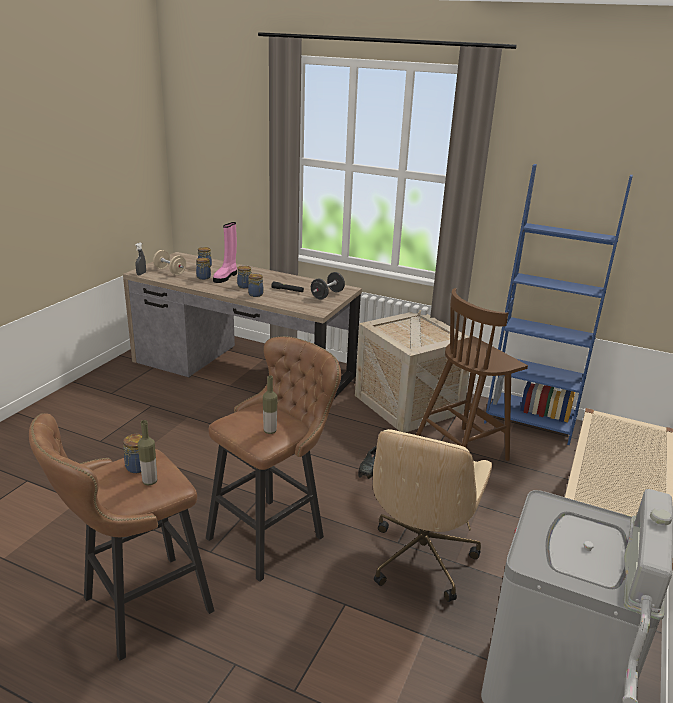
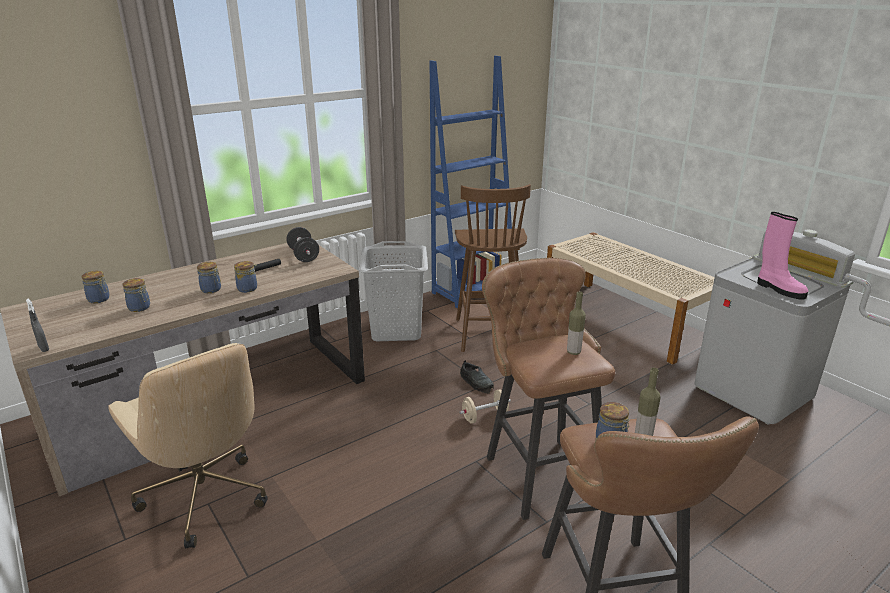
camera: 60 degrees left, 0 degrees up
(170, 271) = (74, 326): beige dumbbell -> beige dumbbell (485, 417)
(226, 277) = (162, 294): pink boot -> pink boot (779, 289)
(410, 404) = (397, 329): crate -> grey laundry basket
(420, 562) = (618, 401): beige office chair -> beige office chair (205, 502)

